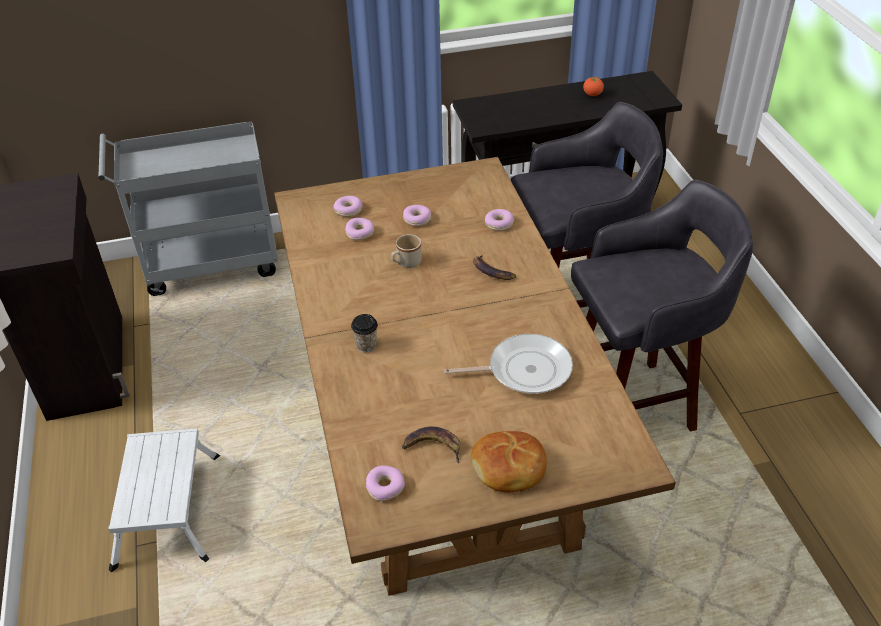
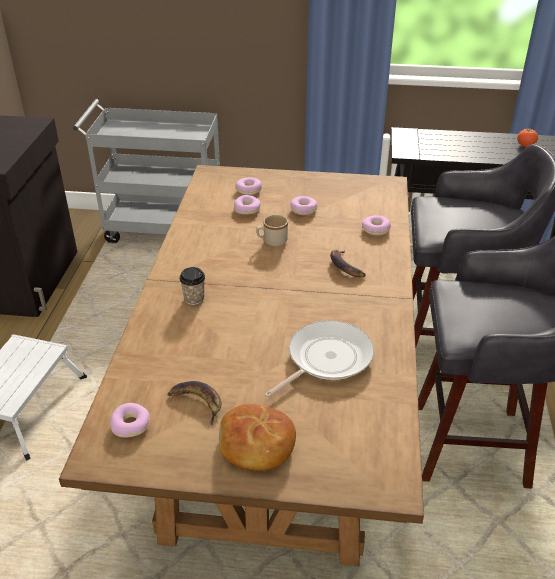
camera: 20 degrees right, 5 degrees down
(524, 370) = (326, 359): frying pan -> frying pan turned 60 degrees counterclockwise

